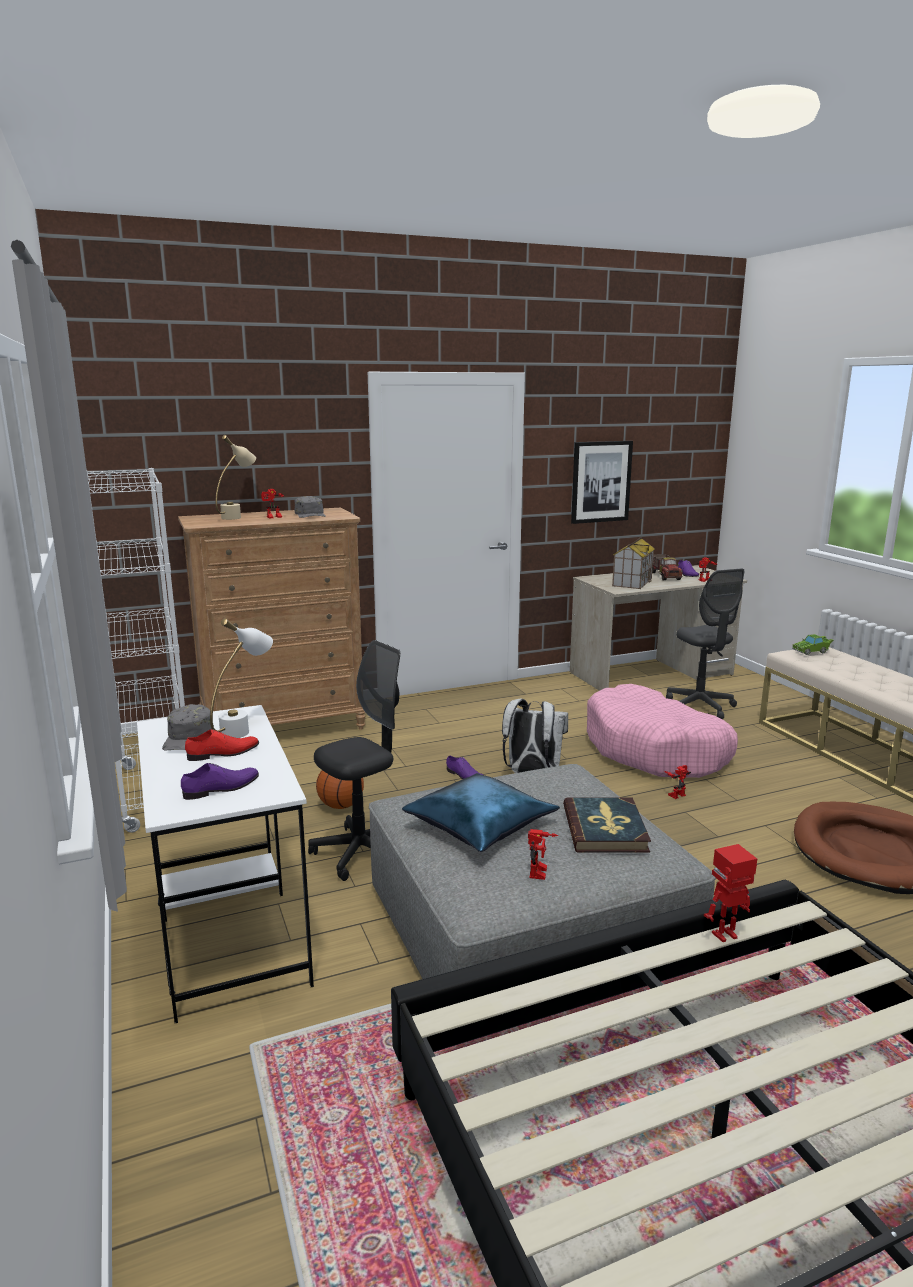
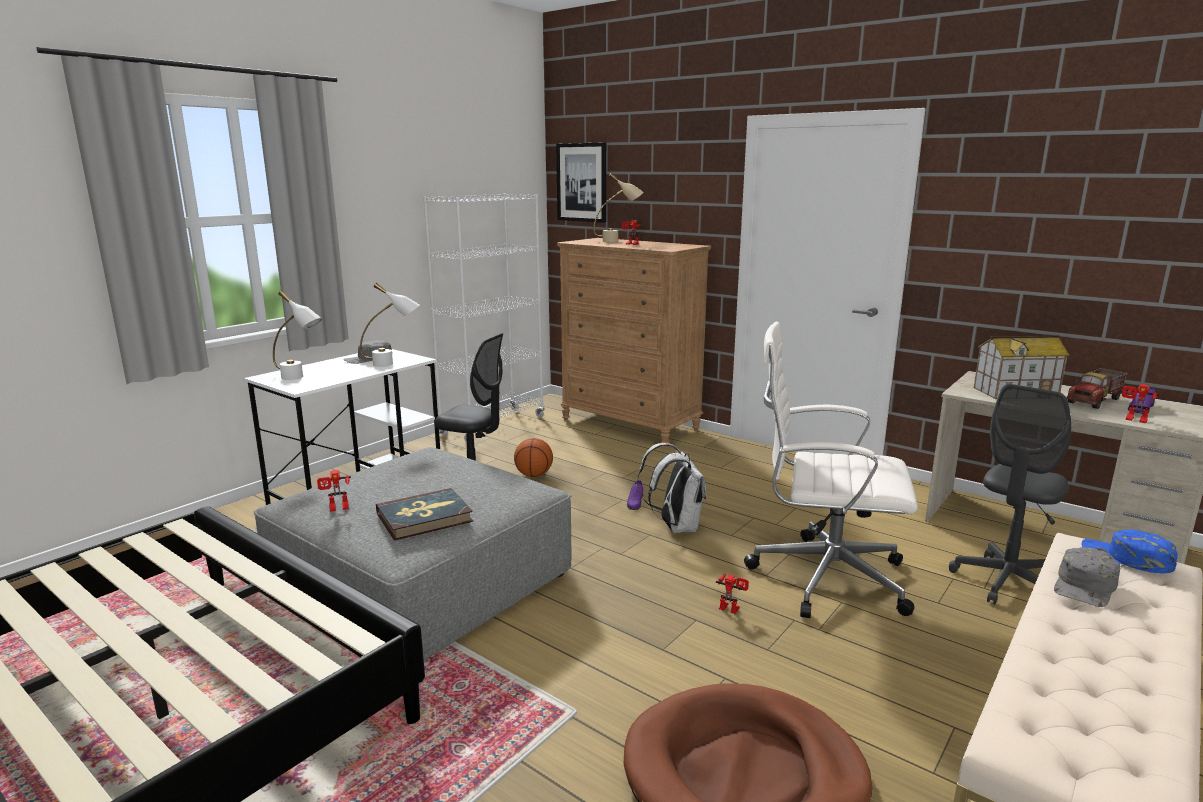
camera: 60 degrees right, 0 degrees up
(222, 788) = (300, 378): purple shoe -> white table lamp
(223, 753) = (350, 368): red shoe -> none
(310, 514) = (660, 246): grey cap -> grey cap (1085, 586)
(480, 824) = (402, 477): blue pillow -> none
(601, 481) = (1031, 252): picture -> picture (582, 182)
(655, 750) = (823, 576): pink dog bed -> white office chair
(725, 936) = (304, 606): toy robot -> none
(812, 651) = (1126, 558): green toy car -> blue cap

